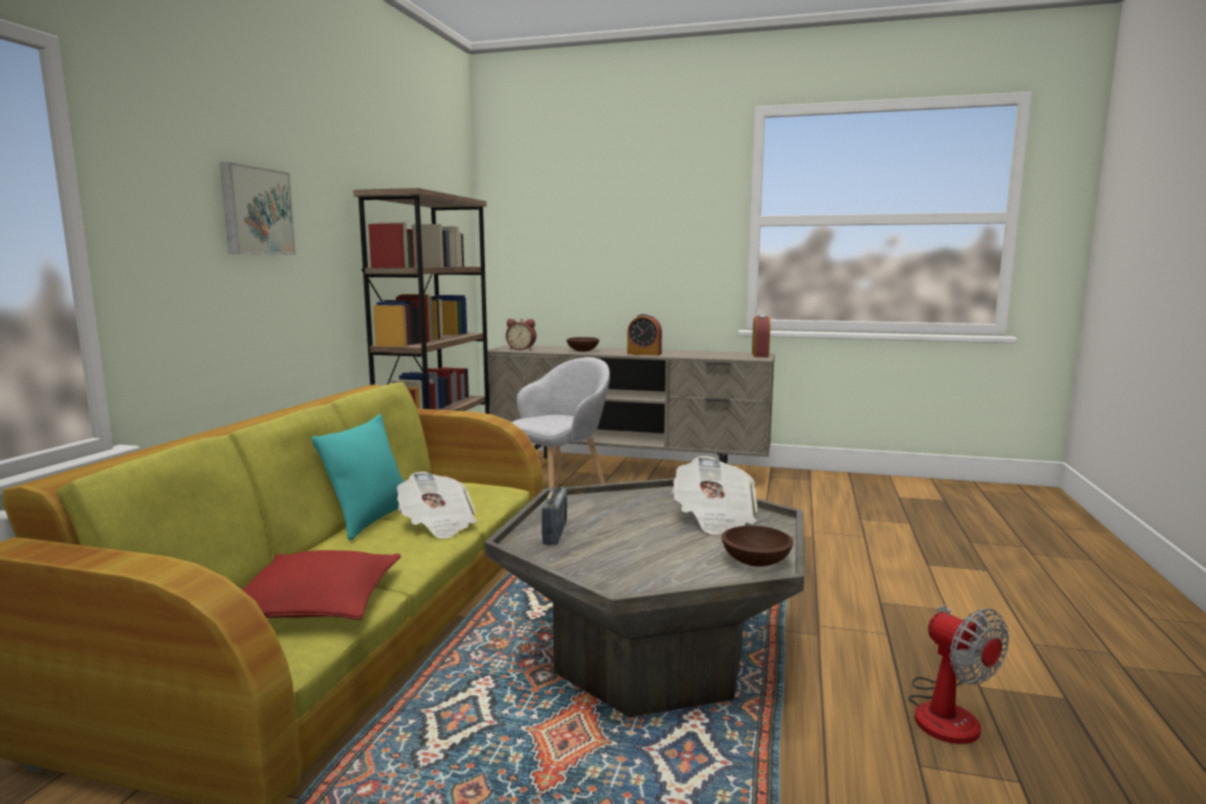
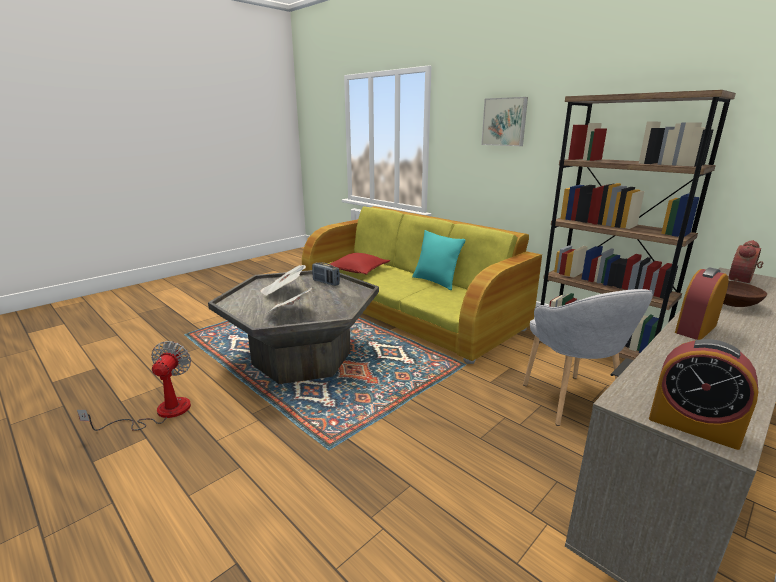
camera: 120 degrees right, 10 degrees up
(438, 525) = (413, 291): newspaper -> newspaper (283, 292)
(756, 561) = (238, 305): brown bowl -> none
(946, 711) = (160, 412): fan -> fan turned 90 degrees clockwise

